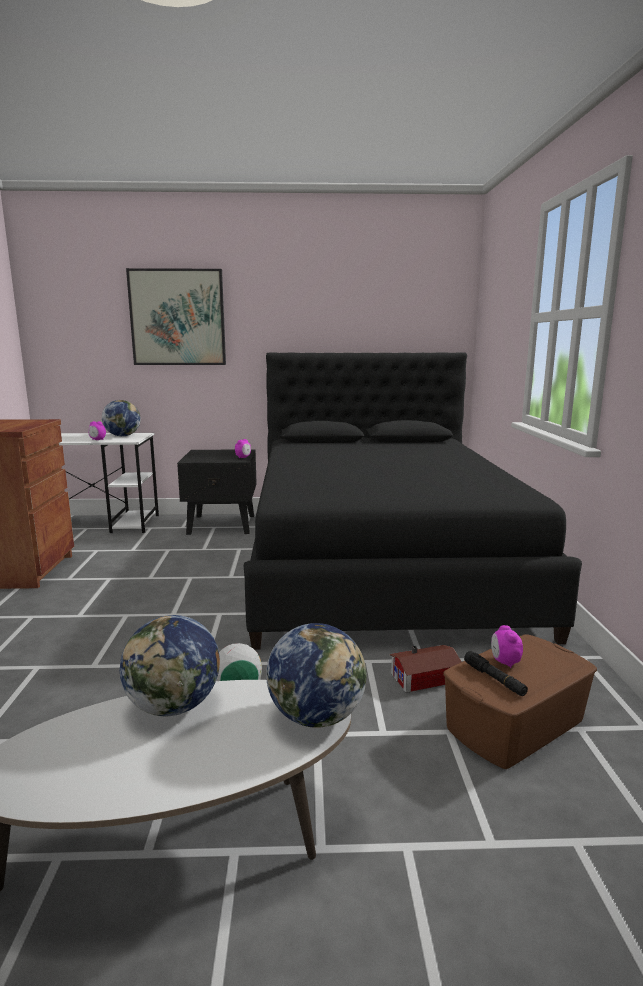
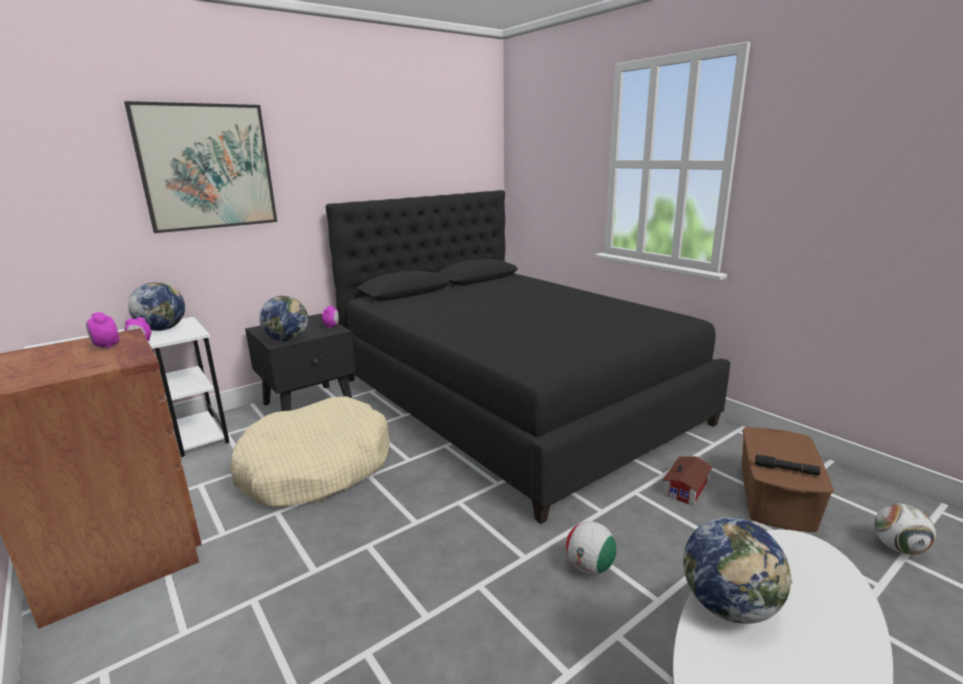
camera: 35 degrees left, 5 degrees up
(167, 562) = (316, 468): none -> beige dog bed
(317, 716) = (813, 554): globe -> globe (287, 339)
(504, 662) = (769, 454): alarm clock -> alarm clock (106, 346)
(589, 832) = (898, 548): none -> football

